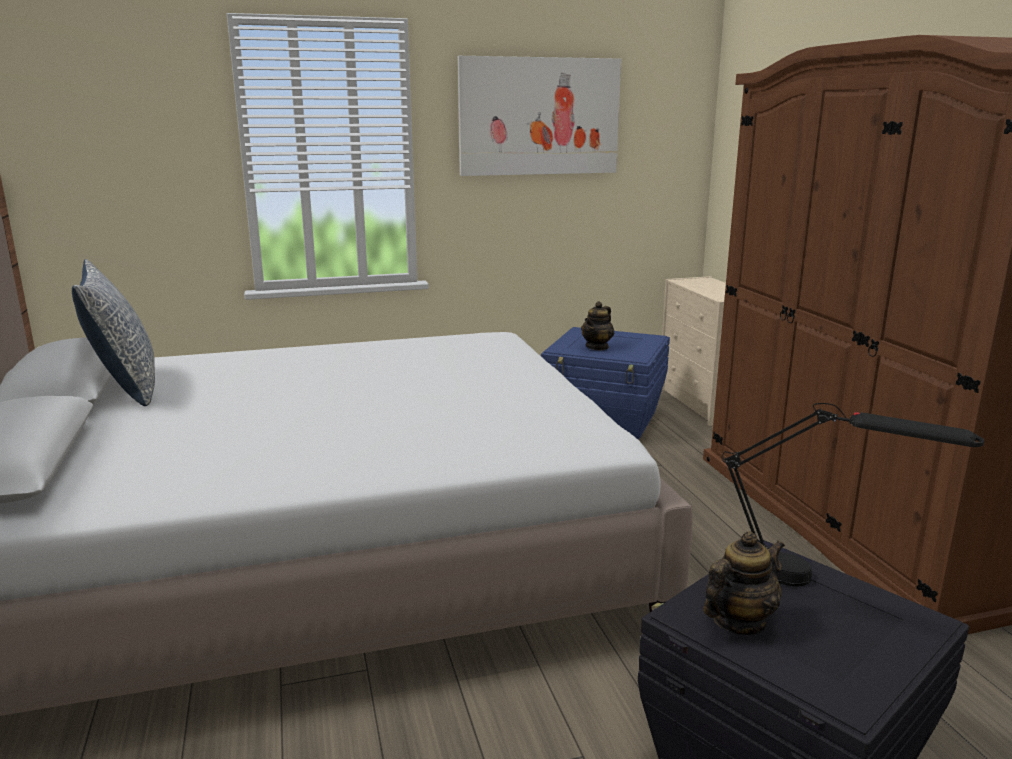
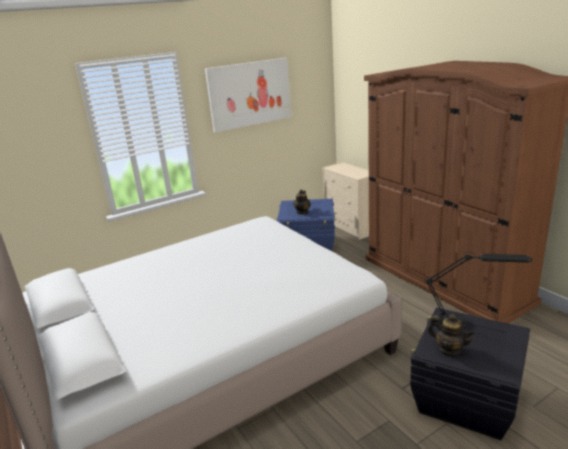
camera: 15 degrees left, 5 degrees up
(126, 387) = (92, 295): pillow -> none
(739, 621) = (449, 349): teapot -> teapot turned 90 degrees clockwise

